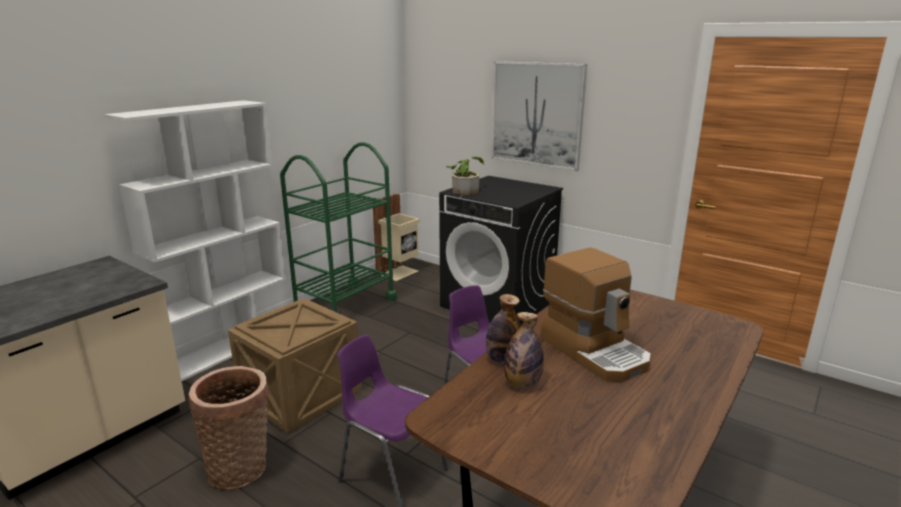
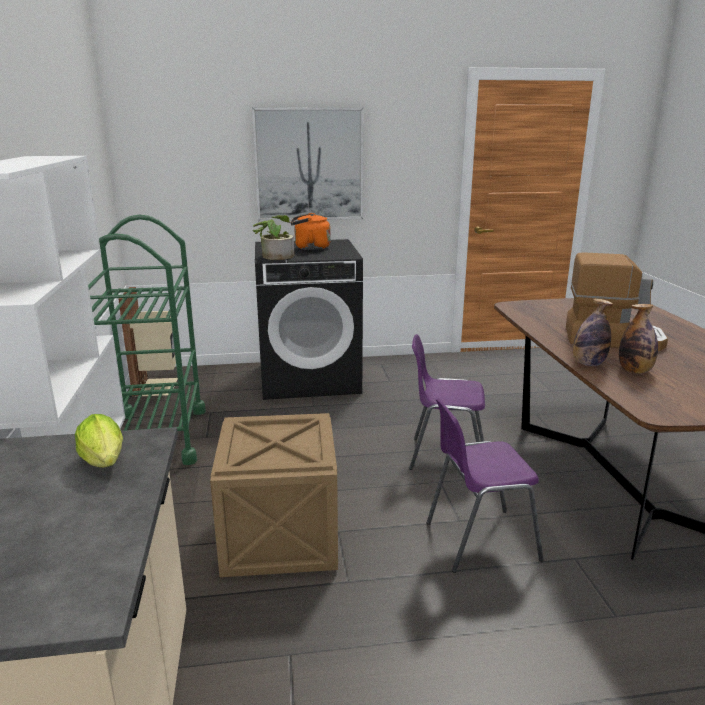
camera: 45 degrees left, 0 degrees up
(108, 286) = (105, 464): none -> lettuce
(241, 468) = (352, 628): basket -> none
(507, 189) = (310, 248): none -> orange kettle

